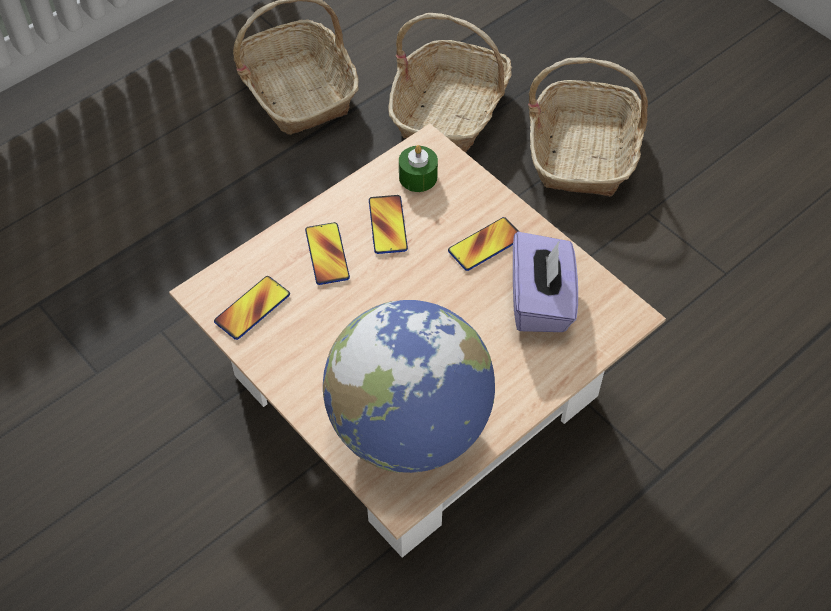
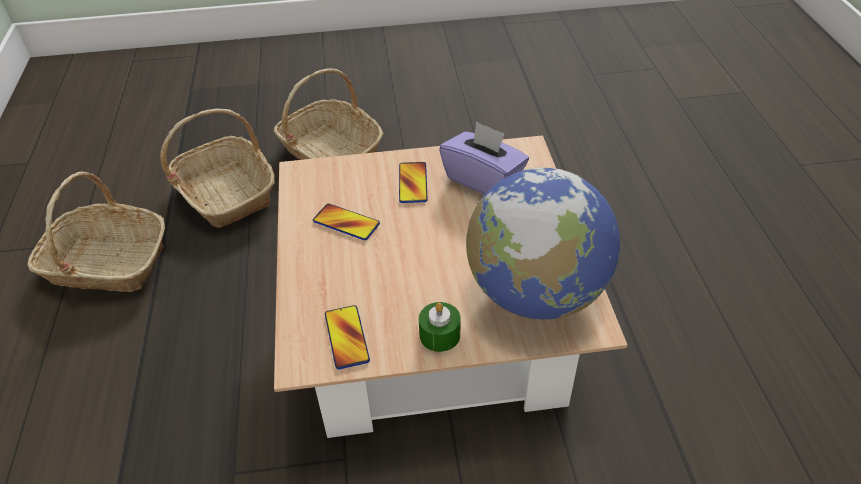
camera: 55 degrees left, 10 degrees down
(327, 254) = (339, 268): phone -> none
(418, 177) = (320, 188): green candle -> green candle (439, 335)

